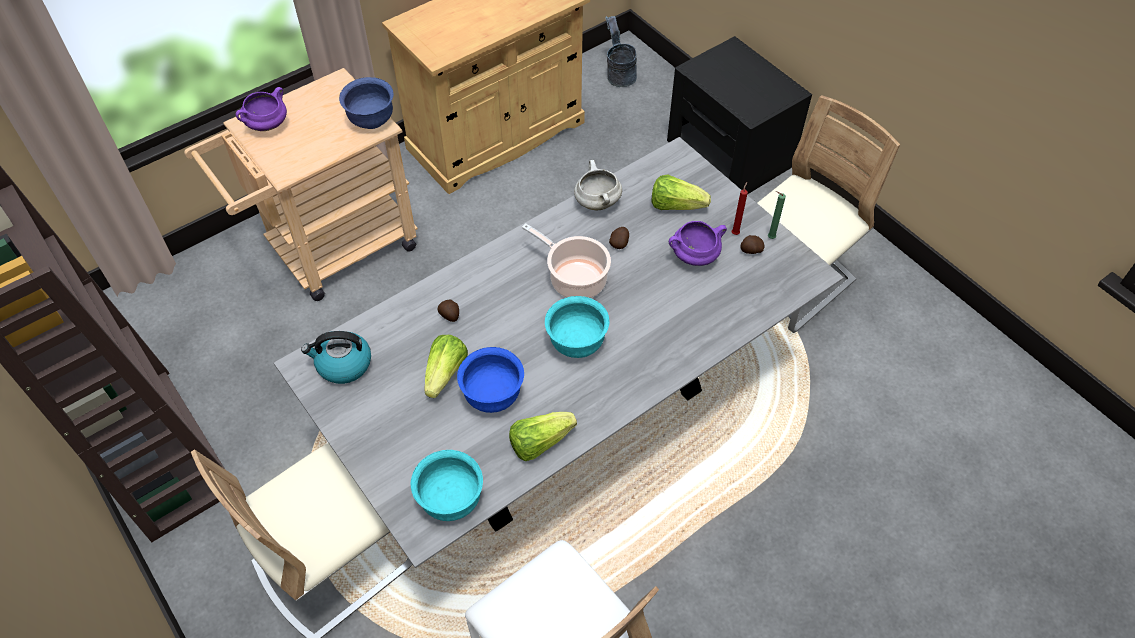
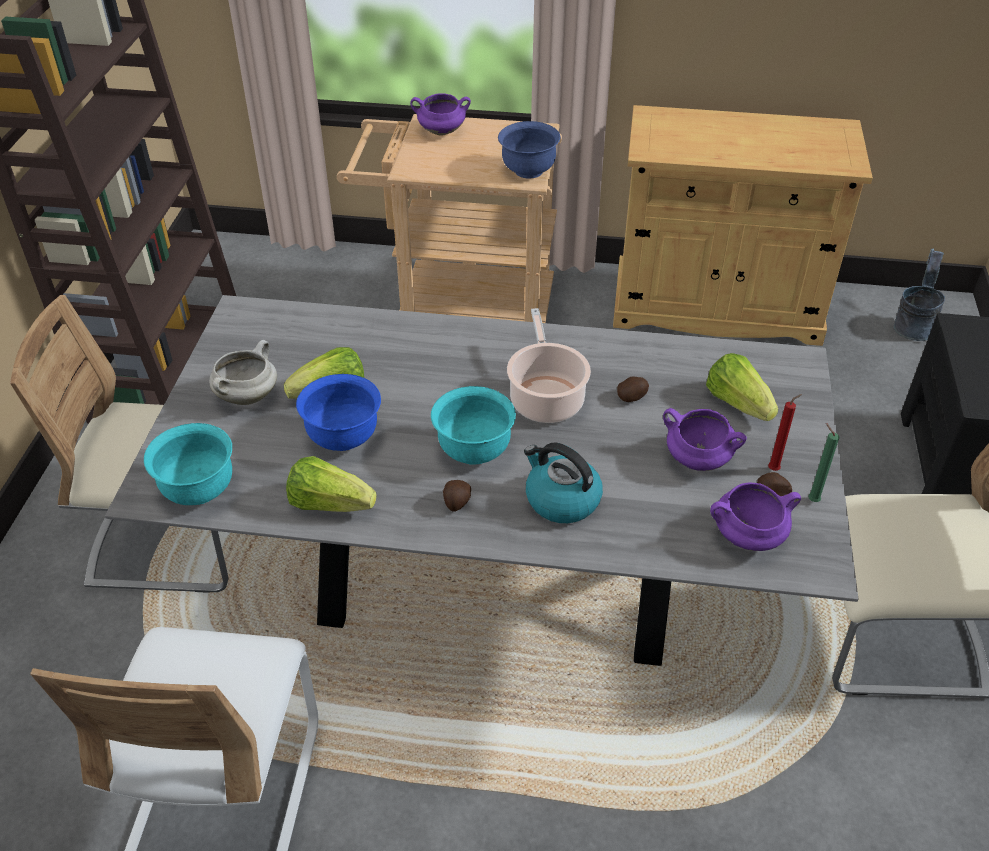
camera: 45 degrees right, 10 degrees down
(343, 365) = (266, 330): kettle -> kettle (561, 500)
(450, 316) = (396, 352): potato -> potato (456, 503)
(596, 202) = (655, 350): white cooking pot -> white cooking pot (247, 396)
(765, 283) = (747, 537): none -> purple cooking pot

